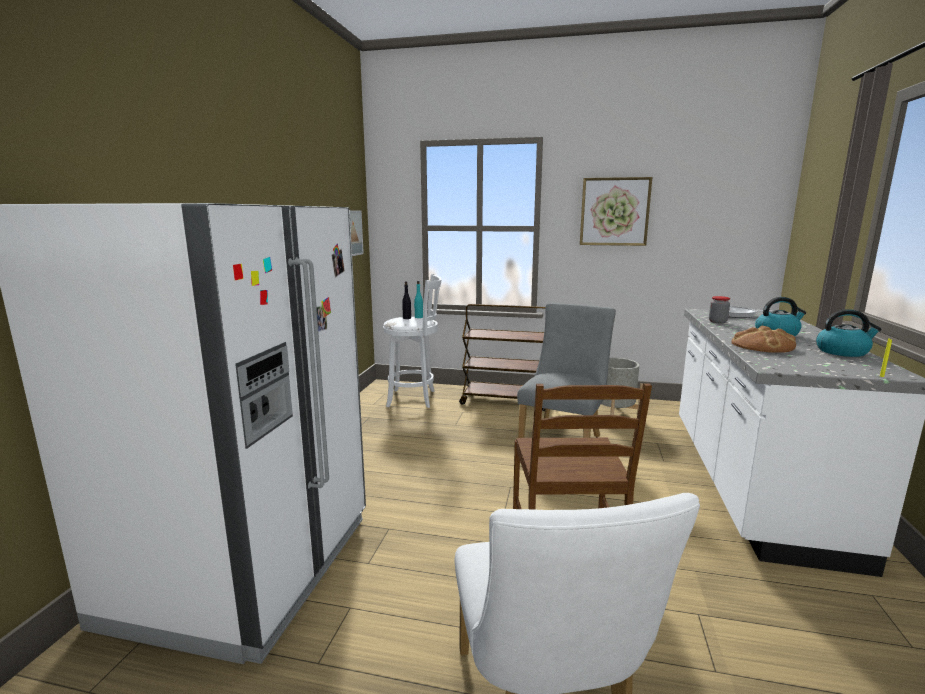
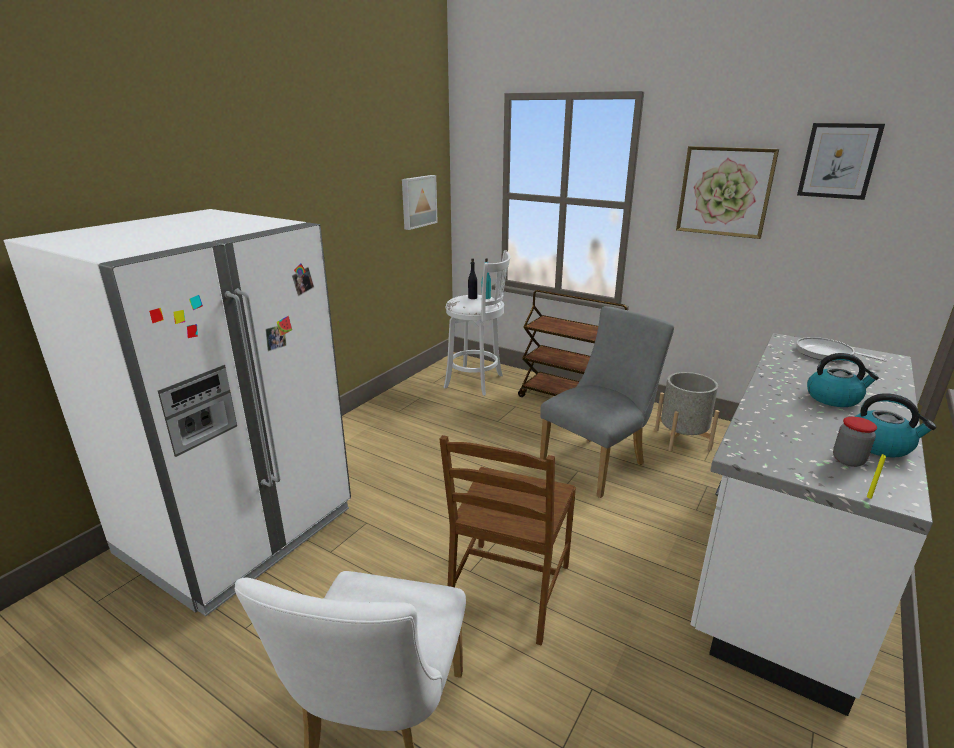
camera: 20 degrees right, 10 degrees up
(694, 184) = (839, 161): none -> picture
(717, 322) = (782, 364): jar -> jar (848, 460)
(762, 346) = (781, 417): bread -> none

